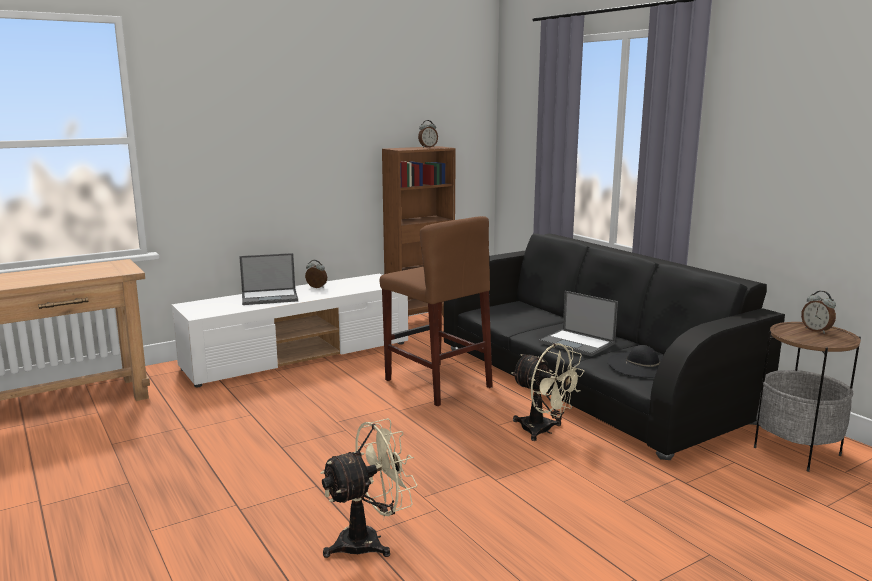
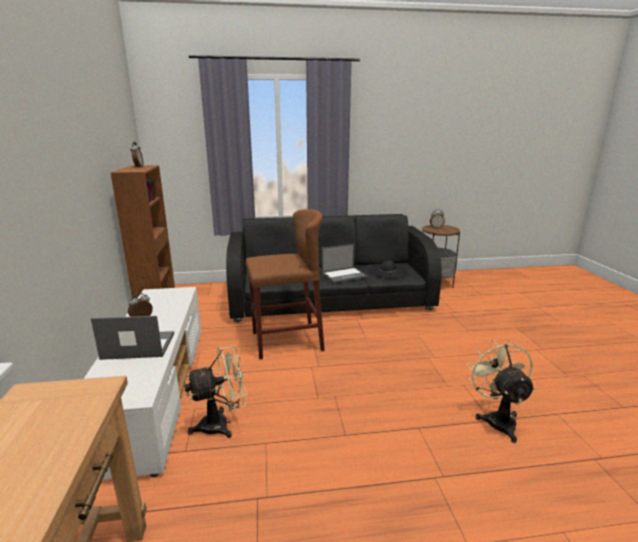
camera: 65 degrees left, 5 degrees up
(270, 297) = (137, 346): laptop -> laptop turned 105 degrees counterclockwise
(543, 431) = (383, 327): beige fan -> beige fan (222, 424)

